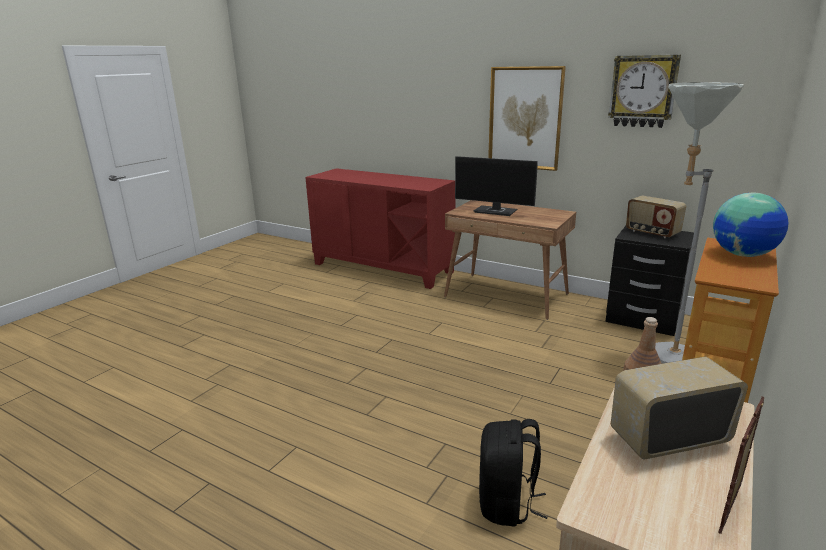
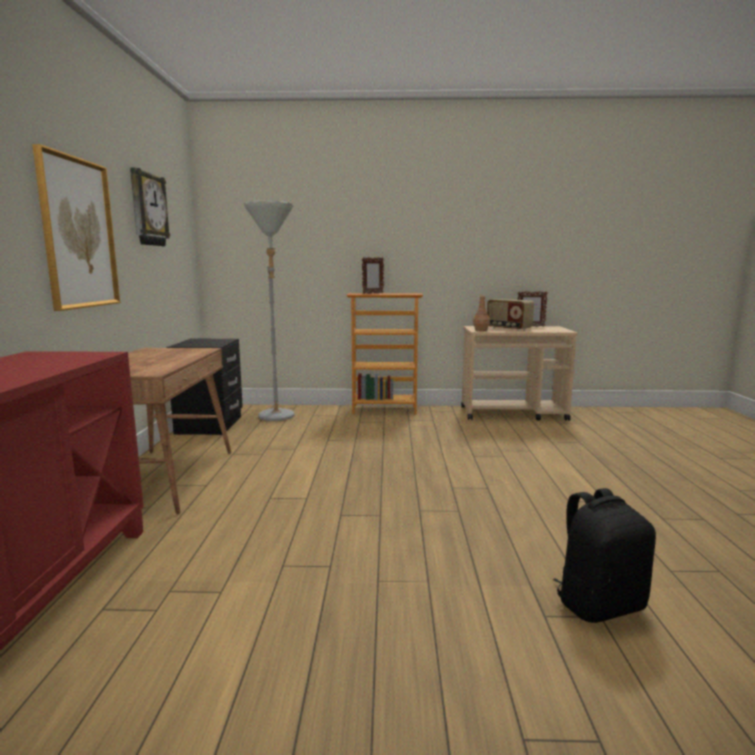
camera: 120 degrees left, 10 degrees down
(496, 211) = (147, 363): monitor -> none
(507, 504) = (495, 435): black backpack -> black backpack (599, 604)
(652, 233) = (197, 343): radio -> none
(743, 255) = (372, 293): globe -> picture frame

